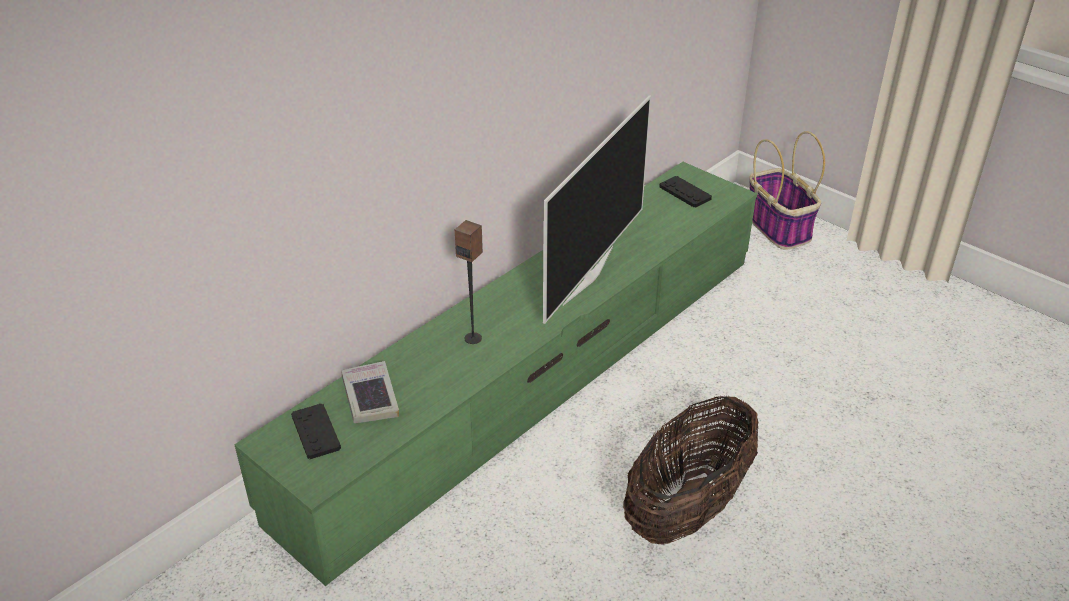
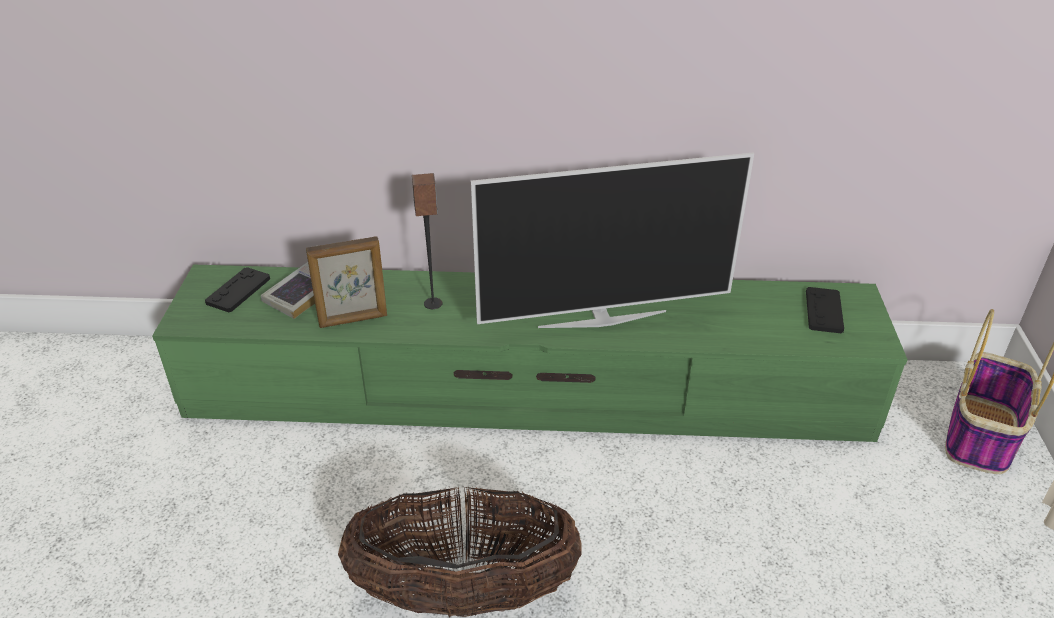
camera: 50 degrees right, 0 degrees up
(441, 386) = (353, 320): none -> picture frame

